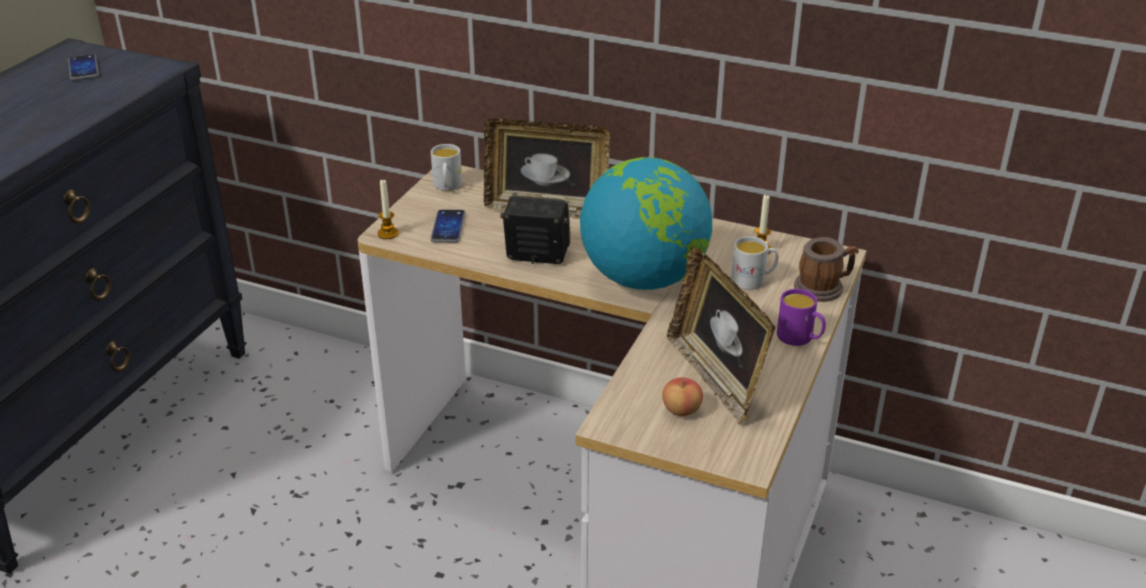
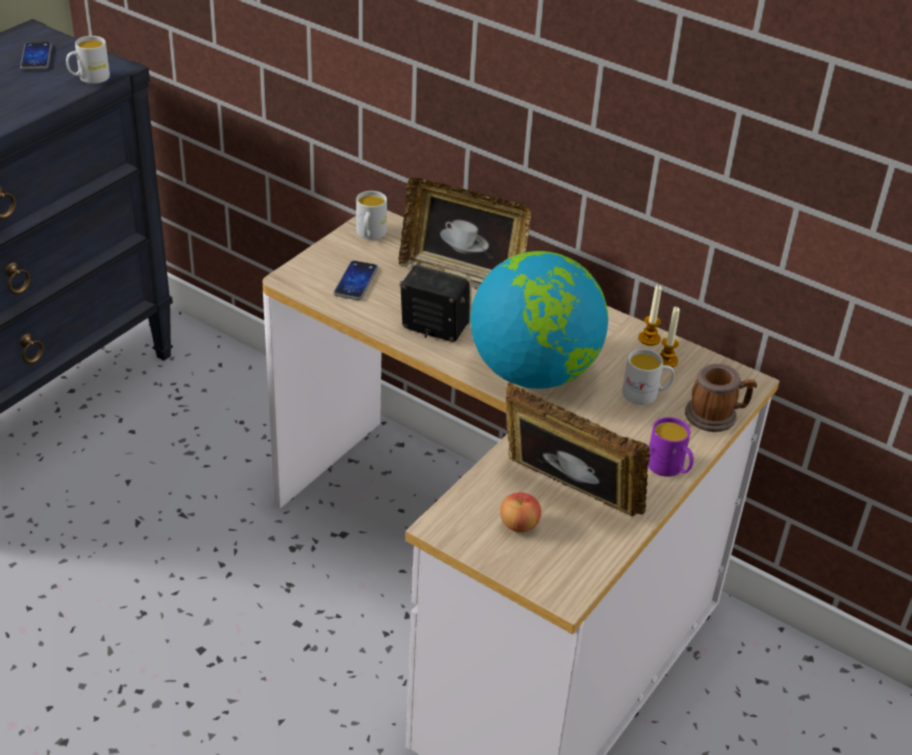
camera: 10 degrees right, 5 degrees up
(143, 79) = (89, 78): none -> white mug
(388, 233) = (294, 278): candle -> candle (649, 339)
(716, 377) = (567, 496): picture frame -> picture frame turned 135 degrees clockwise

